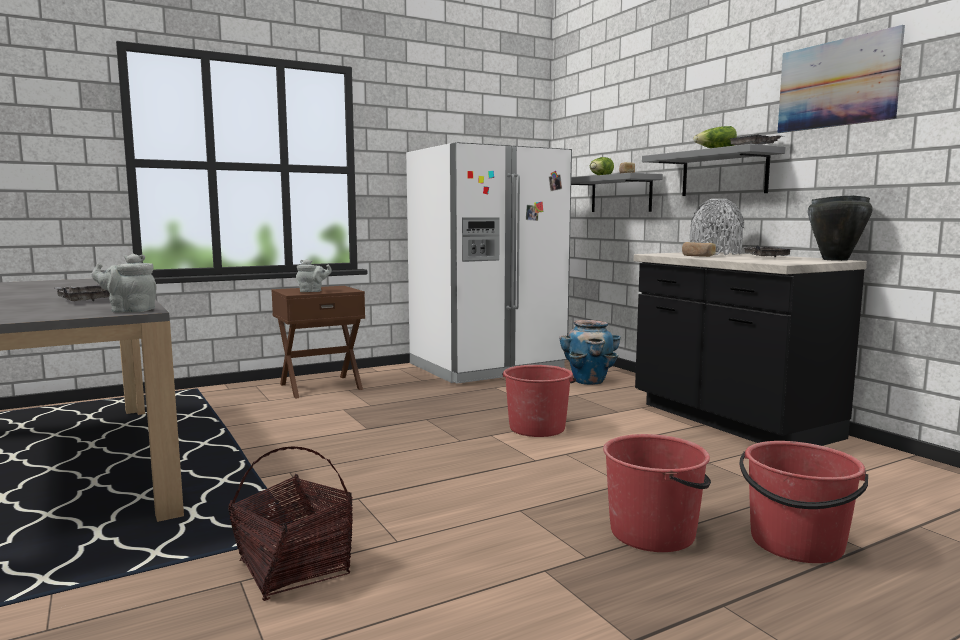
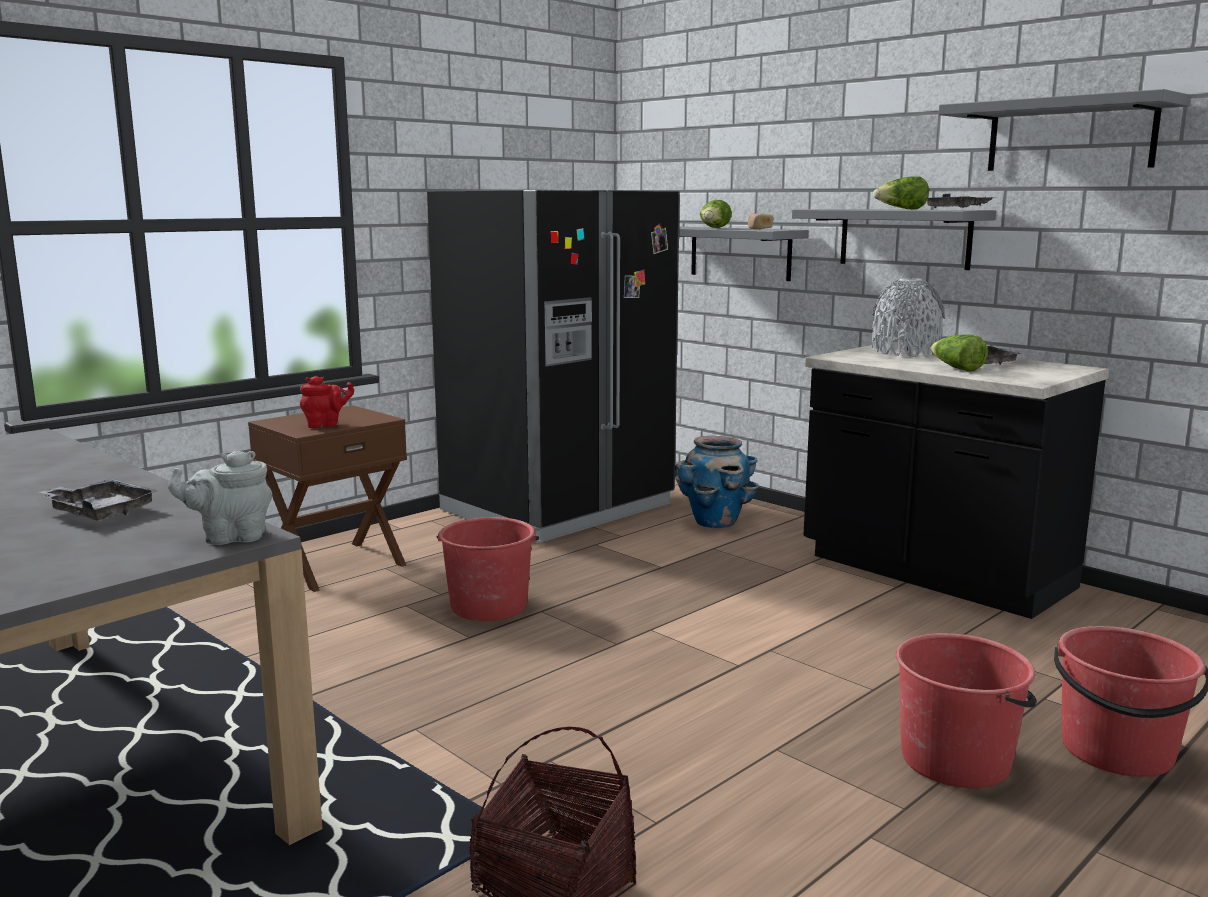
camera: 15 degrees left, 5 degrees up
(312, 291) = (326, 425): grey teapot -> red teapot
(487, 367) = (558, 508): white fridge -> black fridge
(537, 428) = (703, 610): red bucket -> red bucket (489, 606)
(698, 256) = (898, 362): bread -> none
(736, 258) = (956, 368): none -> lettuce
(835, 259) = (1072, 367): black cooking pot -> none
(836, 83) = (1070, 135): picture -> grey shelf

